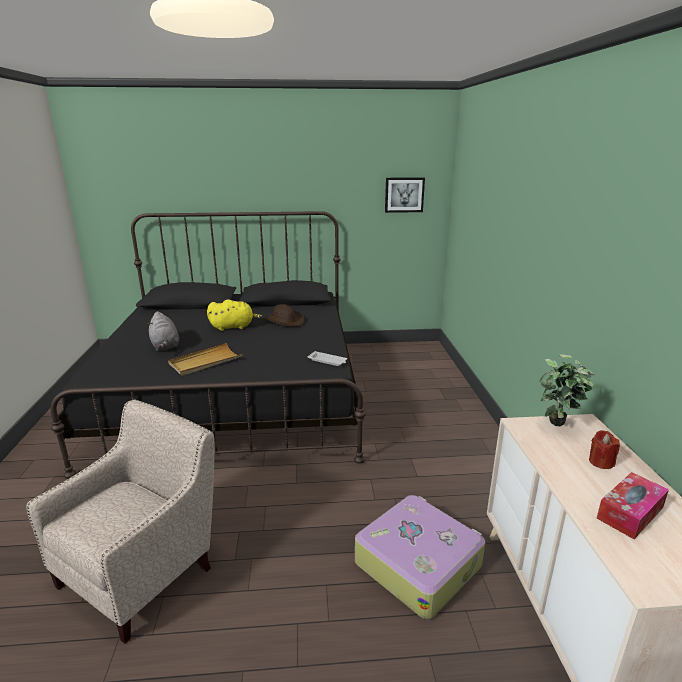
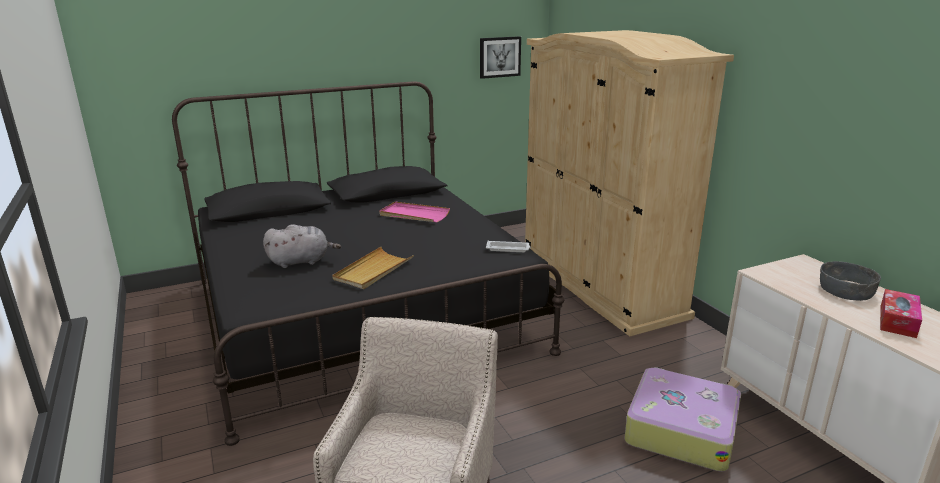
camera: 20 degrees left, 0 degrees up
(165, 346) = (301, 261): grey plush toy -> grey plush toy turned 60 degrees counterclockwise
(234, 327) = (361, 229): yellow plush toy -> none
(285, 321) = (414, 215): brown hat -> pink tray
(447, 405) = (598, 283): none -> beige wardrobe
(557, 428) = (790, 270): potted plant -> none
(601, 462) = (845, 289): red candle -> grey bowl

